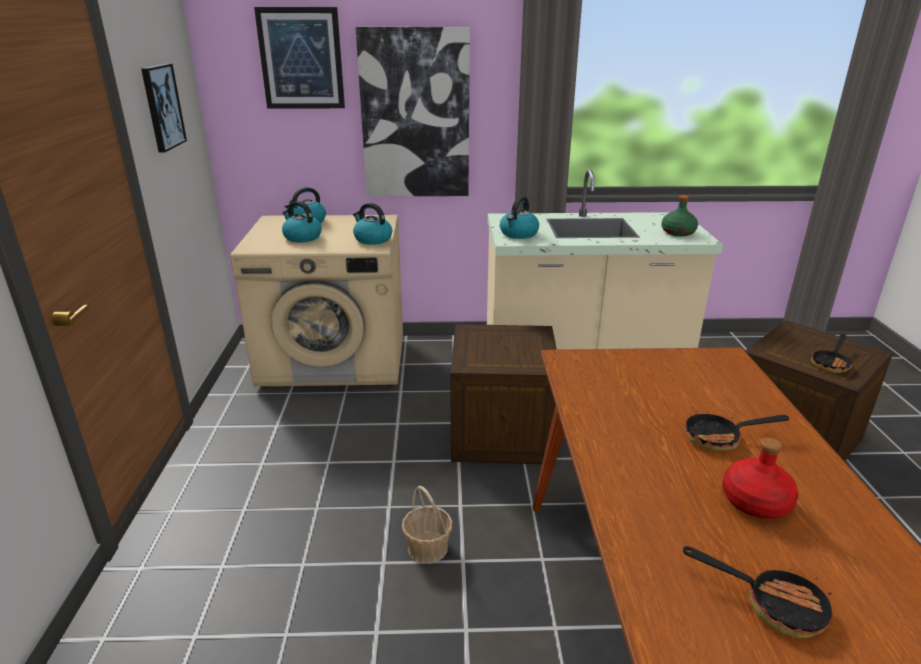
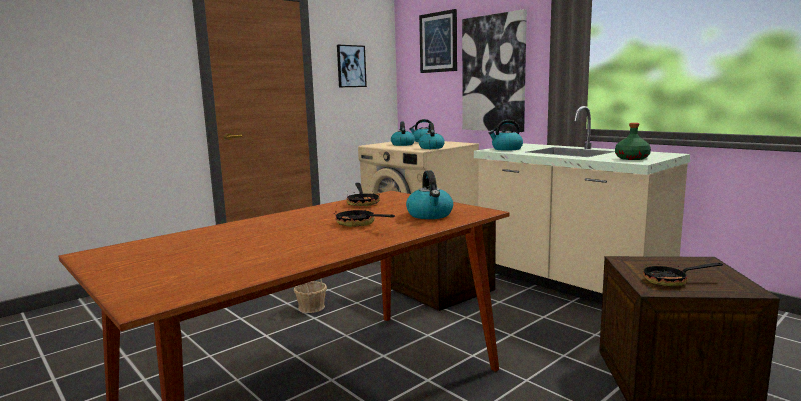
camera: 50 degrees right, 15 degrees down
(715, 385) = (430, 215): none -> kettle
(755, 502) = (296, 237): red bottle -> none
(772, 604) = (201, 250): frying pan -> frying pan (362, 202)

